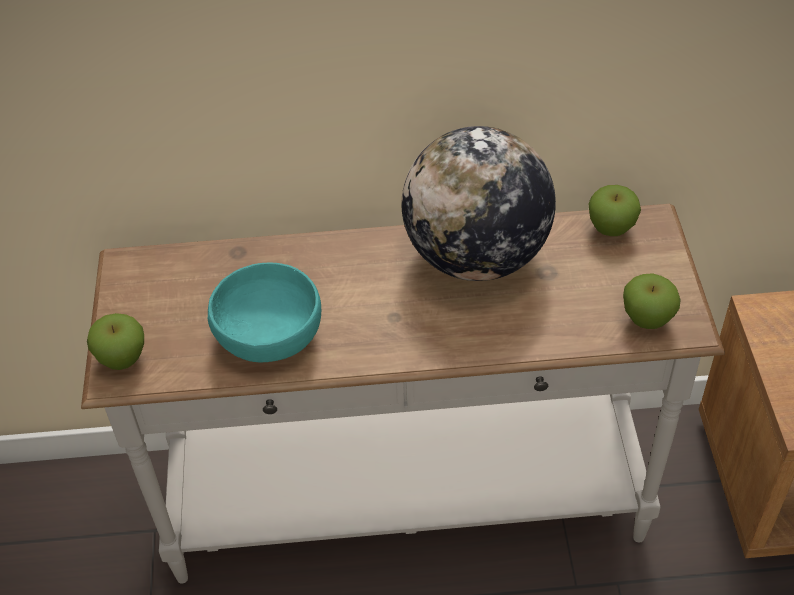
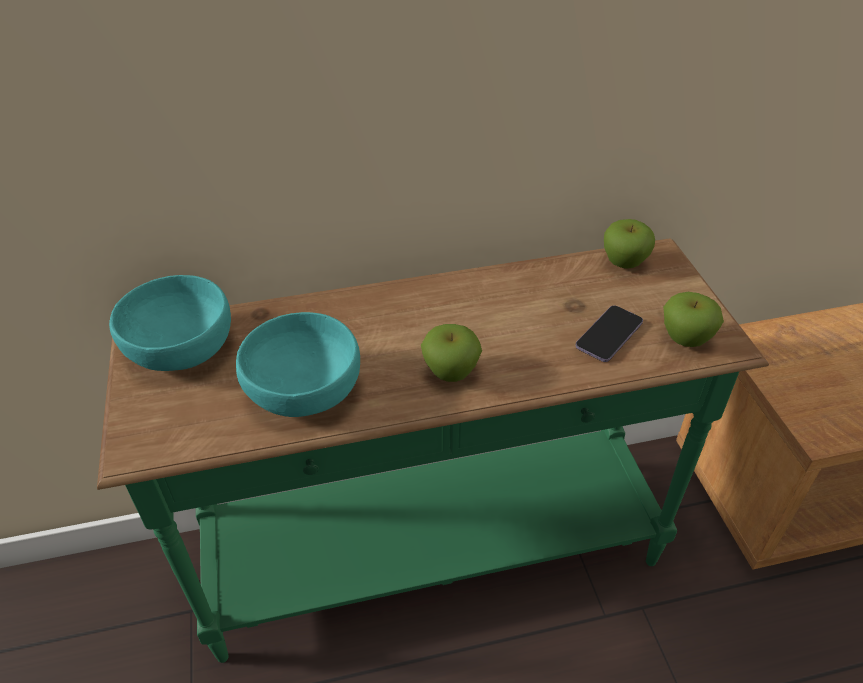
camera: 10 degrees left, 5 degrees down
(122, 359) = (143, 429): apple -> apple (451, 372)
(161, 282) = (182, 348): none -> turquoise bowl
(406, 506) = (433, 557): white console table -> green console table
(476, 257) = (502, 297): globe -> none
(571, 308) = (609, 335): none -> phone

